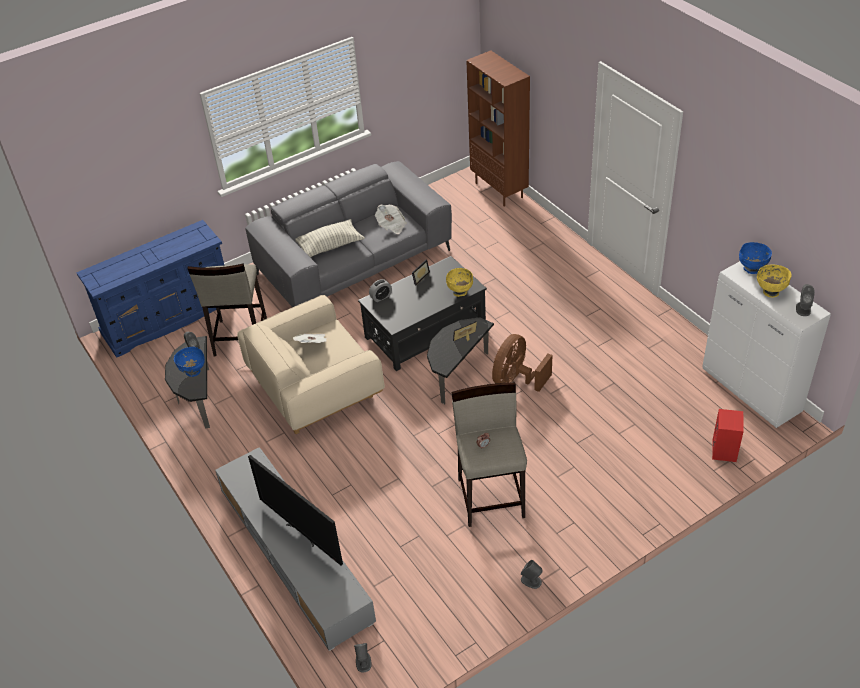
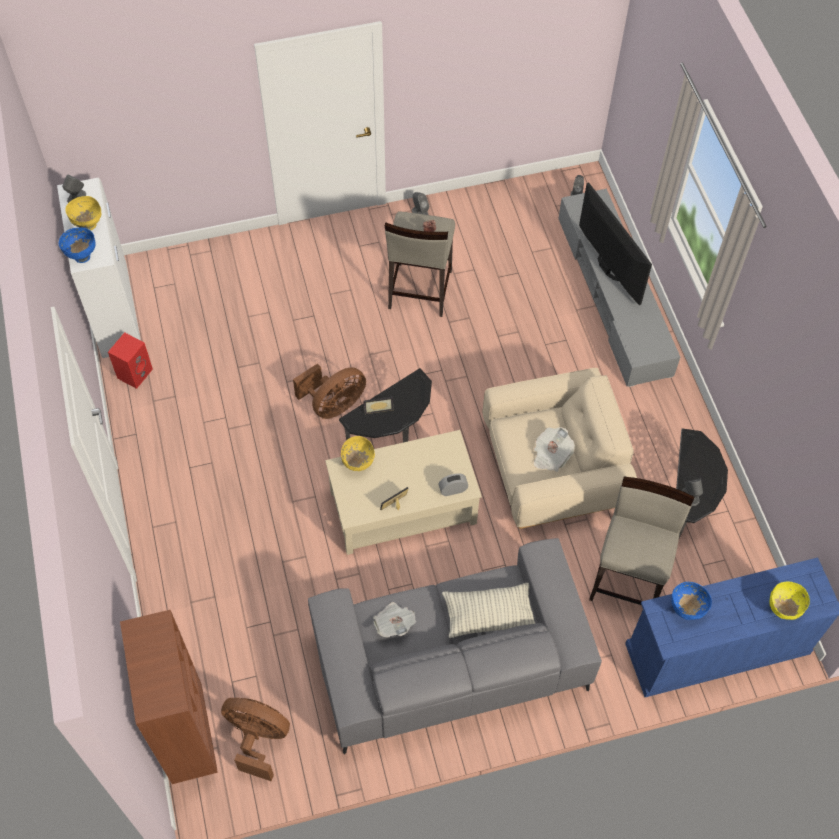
camera: 165 degrees left, 15 degrees up
(120, 262) = (783, 609): none -> yellow bowl
(193, 372) = (694, 467): blue bowl -> blue bowl (686, 610)
(426, 331) = (402, 507): black coffee table -> beige coffee table
(459, 201) = (258, 738): none -> brown fan
(725, 451) = (187, 264): red speaker -> red speaker (135, 372)

